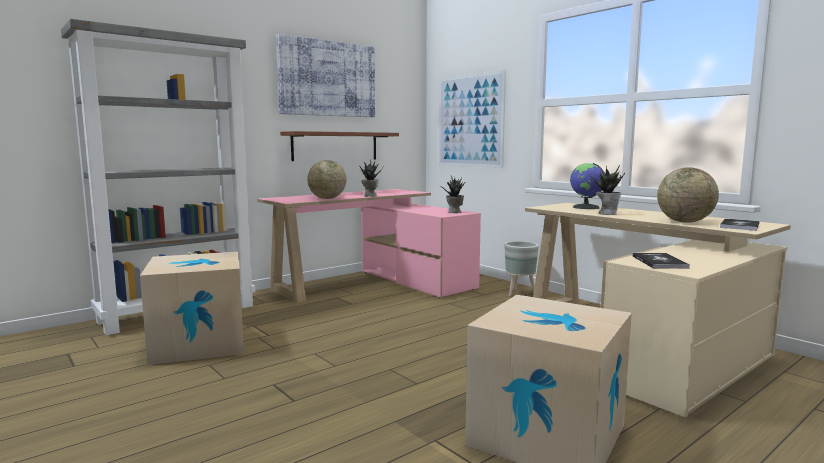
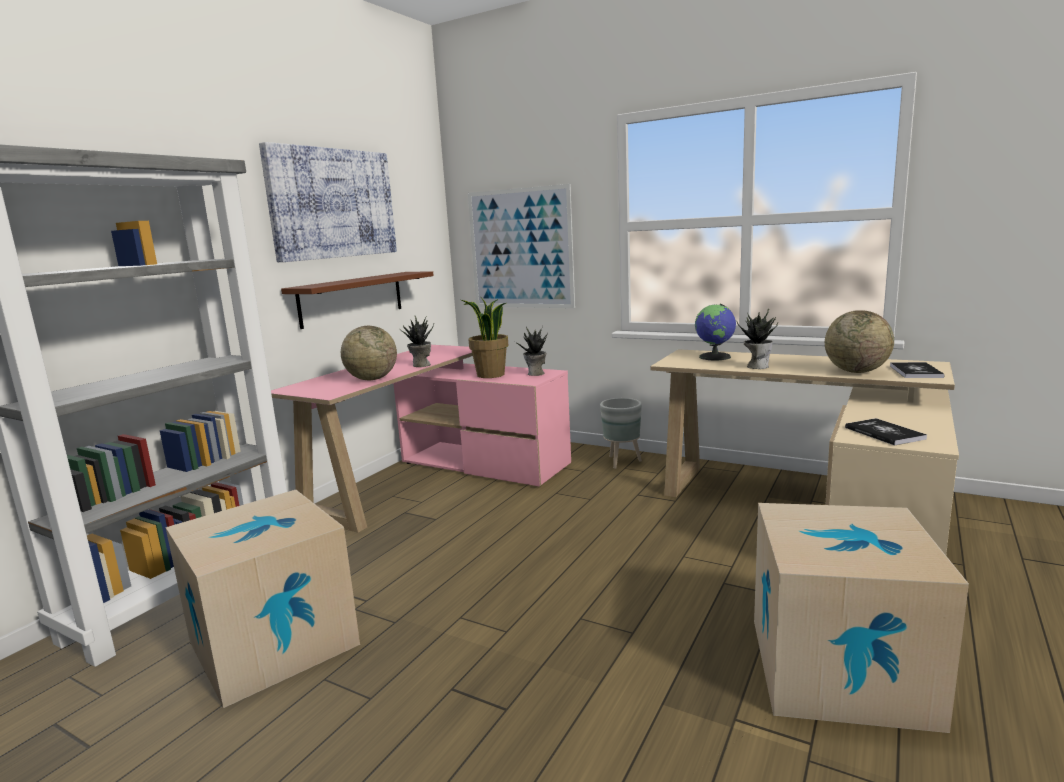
camera: 20 degrees left, 5 degrees up
(422, 210) = (490, 375): none -> potted plant

